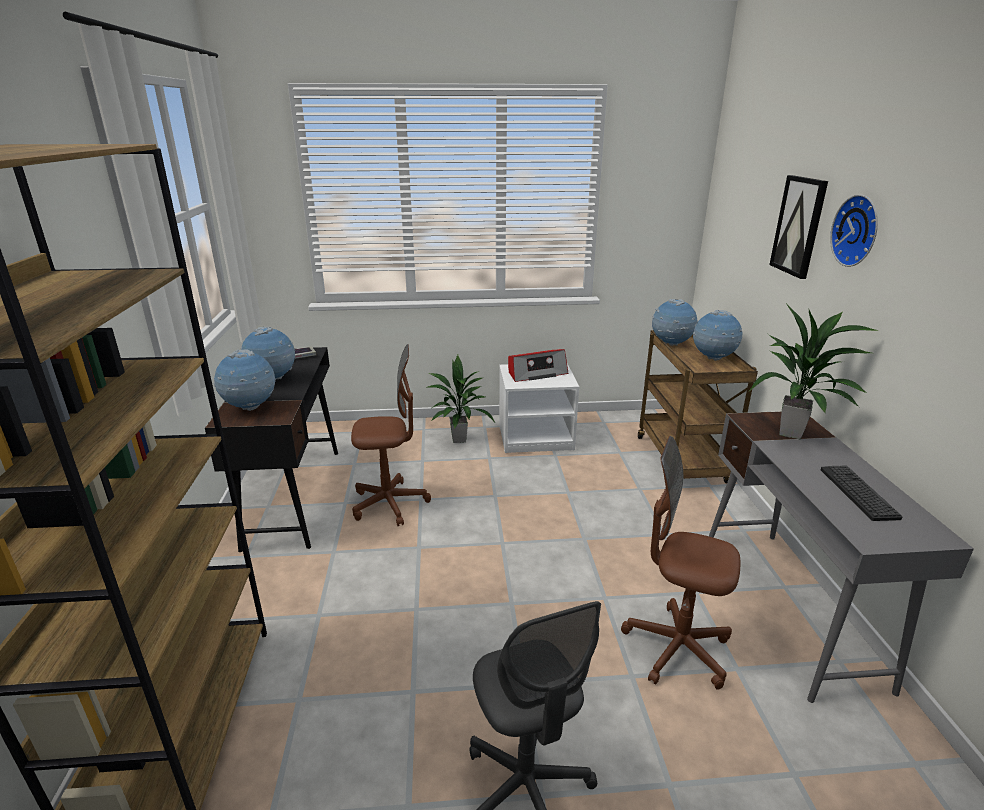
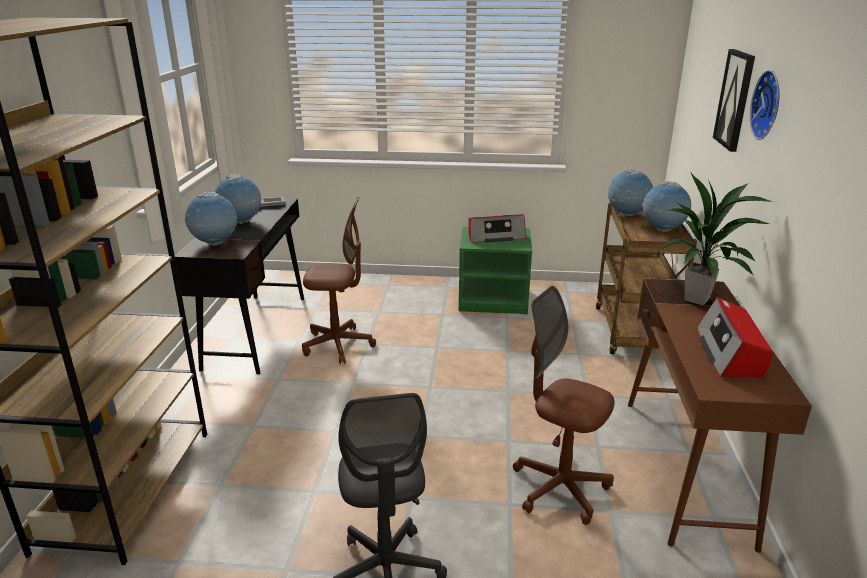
camera: 10 degrees right, 0 degrees up
(458, 440) = (418, 296): potted plant -> none
(536, 437) = (494, 299): white nightstand -> green nightstand
(789, 607) = (685, 468): grey desk -> brown desk
(858, 493) = (729, 353): keyboard -> radio

